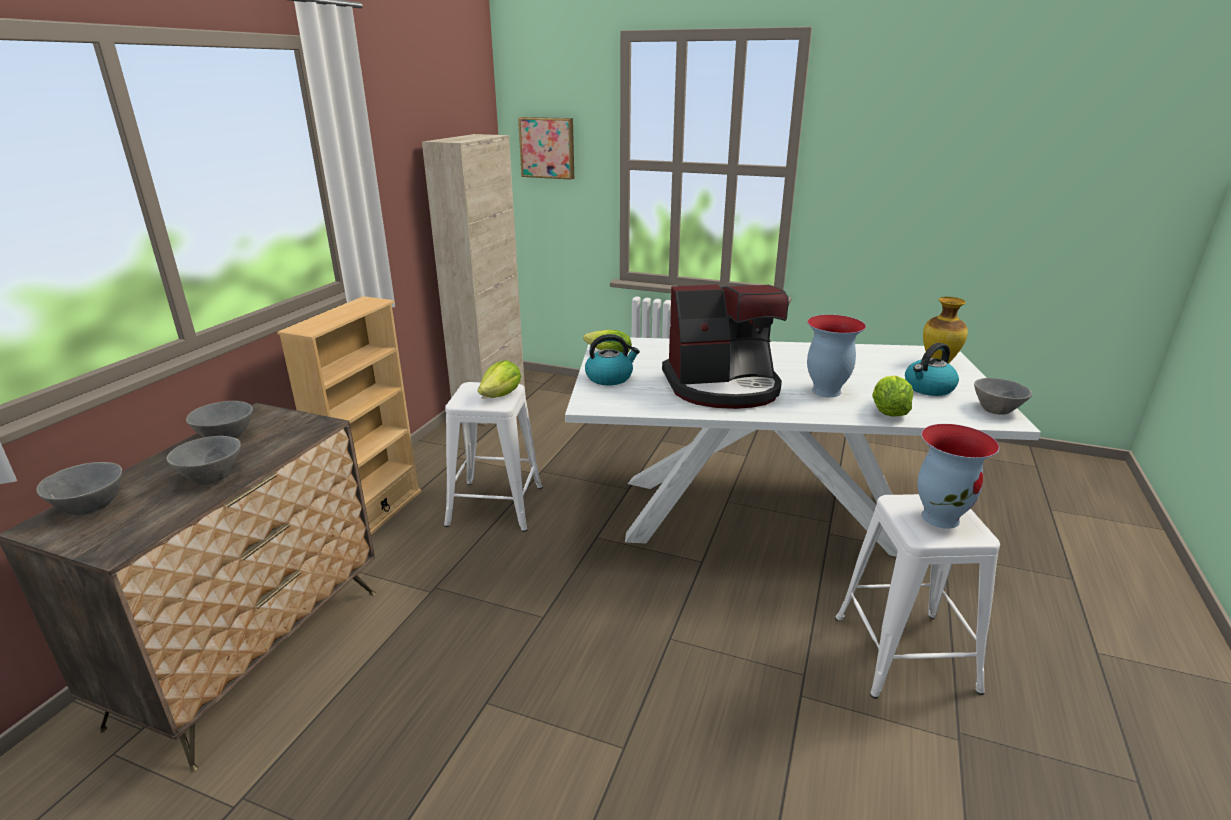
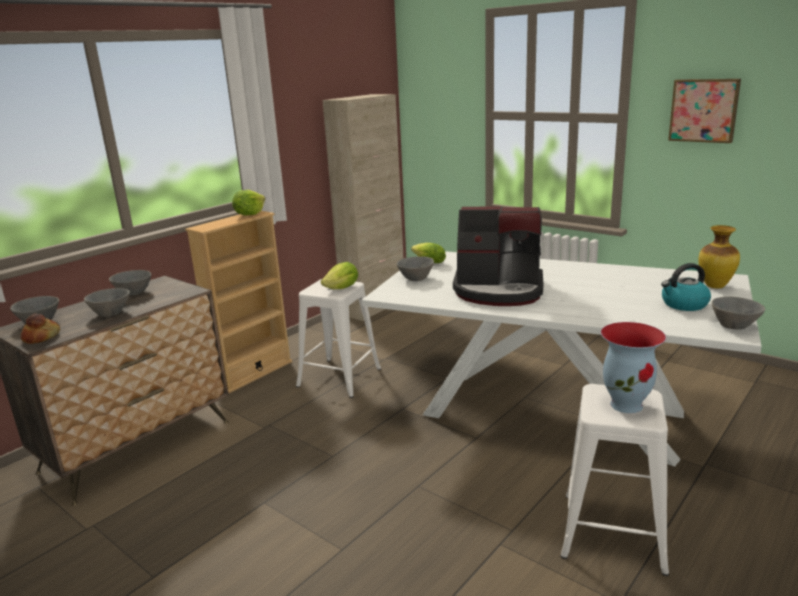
camera: 20 degrees right, 5 degrees down
(115, 535) = (42, 337): none -> bread
(548, 147) = (433, 103): picture -> picture (704, 110)
(610, 377) = (415, 278): kettle -> grey bowl
(826, 391) = (584, 300): vase -> none
(888, 412) = (625, 319): lettuce -> lettuce (249, 214)

